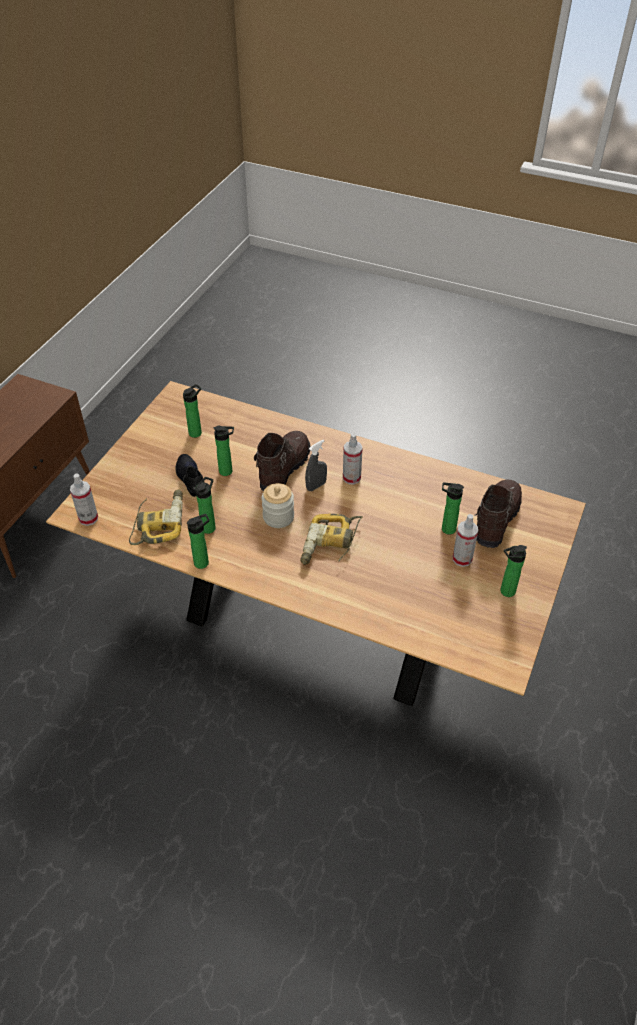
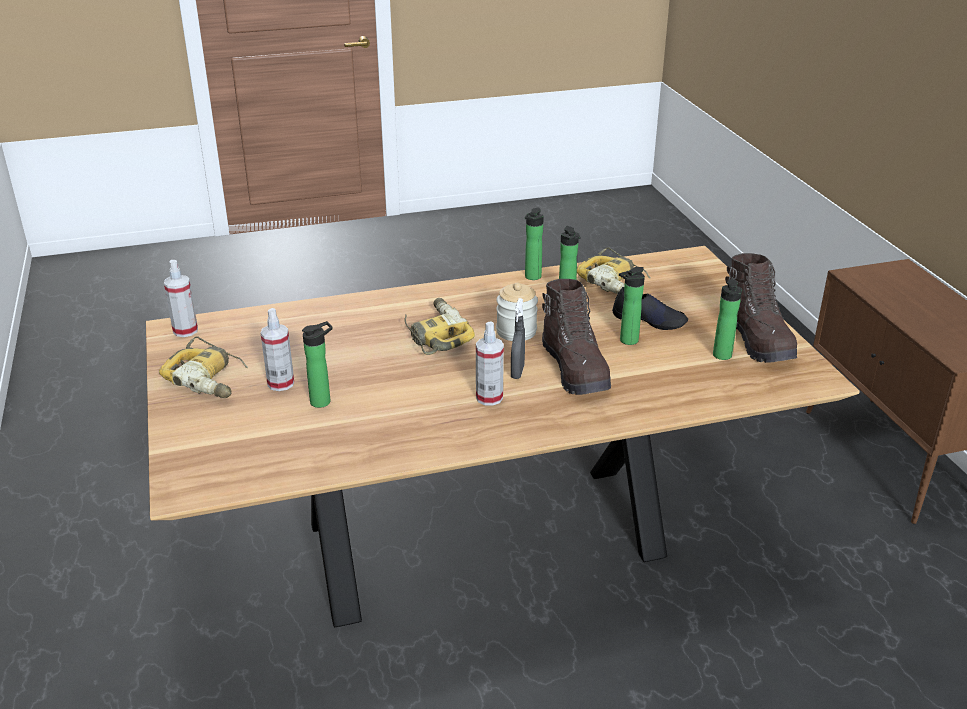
camera: 140 degrees right, 15 degrees down
(88, 518) = (676, 259): spray bottle -> spray bottle (185, 330)
(495, 520) = (268, 436): brown boot -> brown boot (758, 340)
(505, 592) = (209, 378): bottle -> power drill

